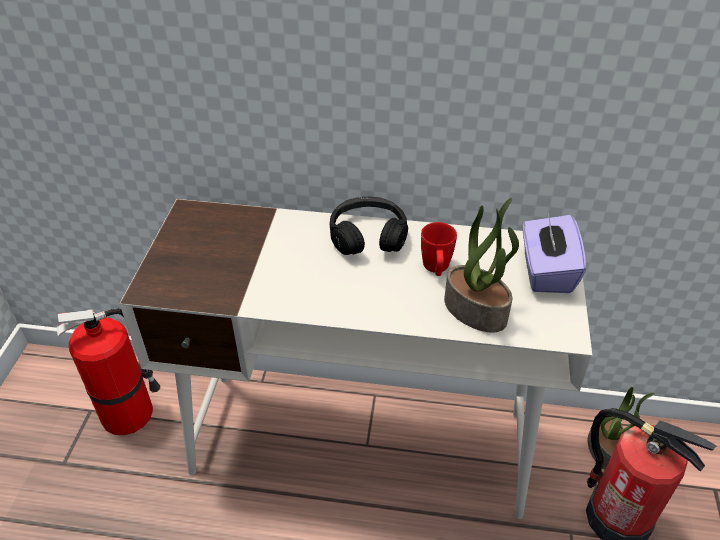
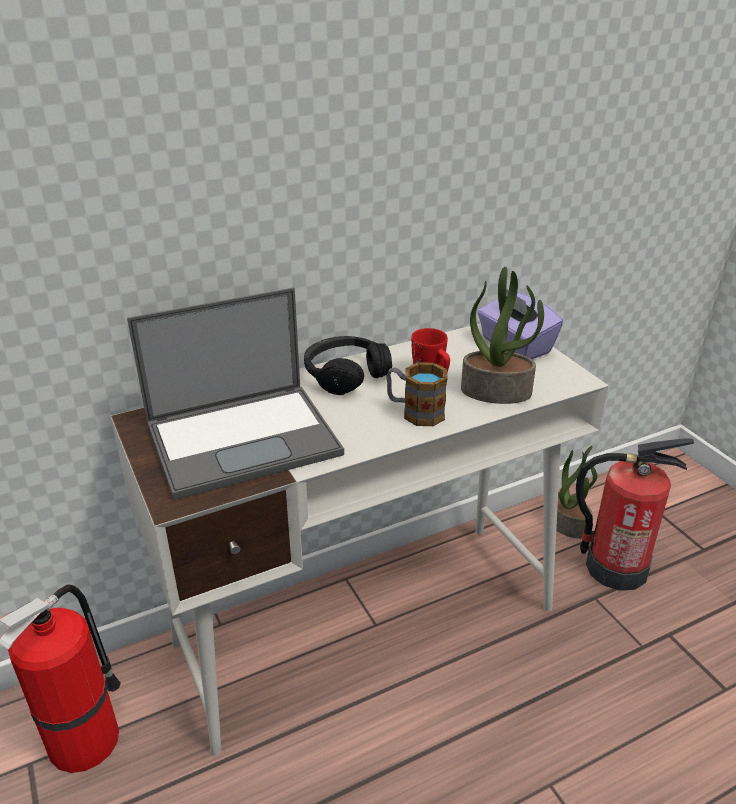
camera: 35 degrees left, 10 degrees down
(239, 260) = (245, 438): none -> laptop
(385, 297) = (415, 412): none -> mug

